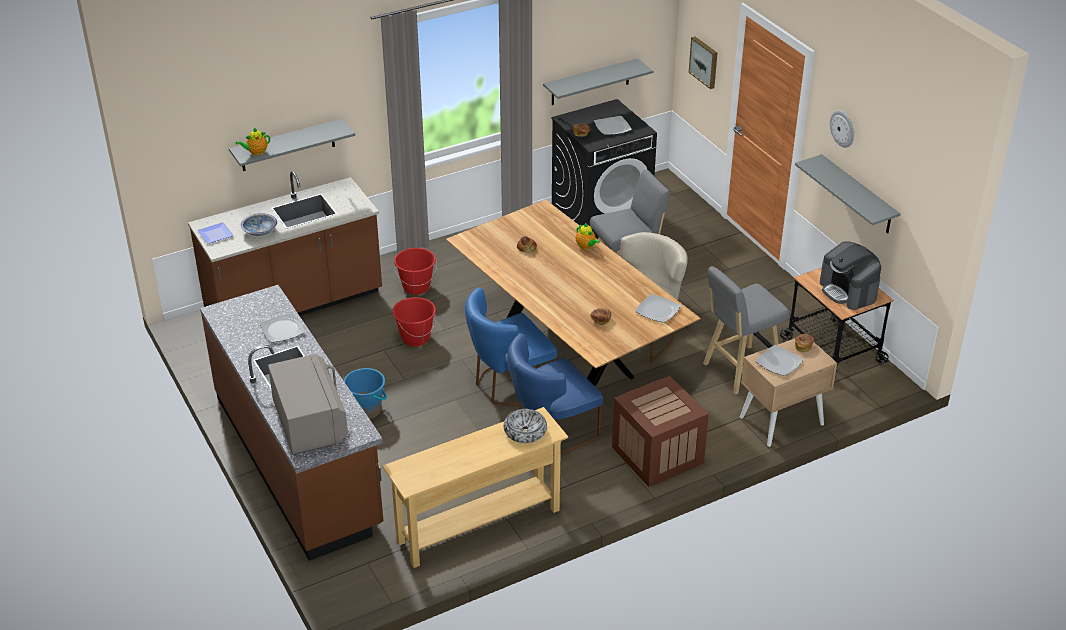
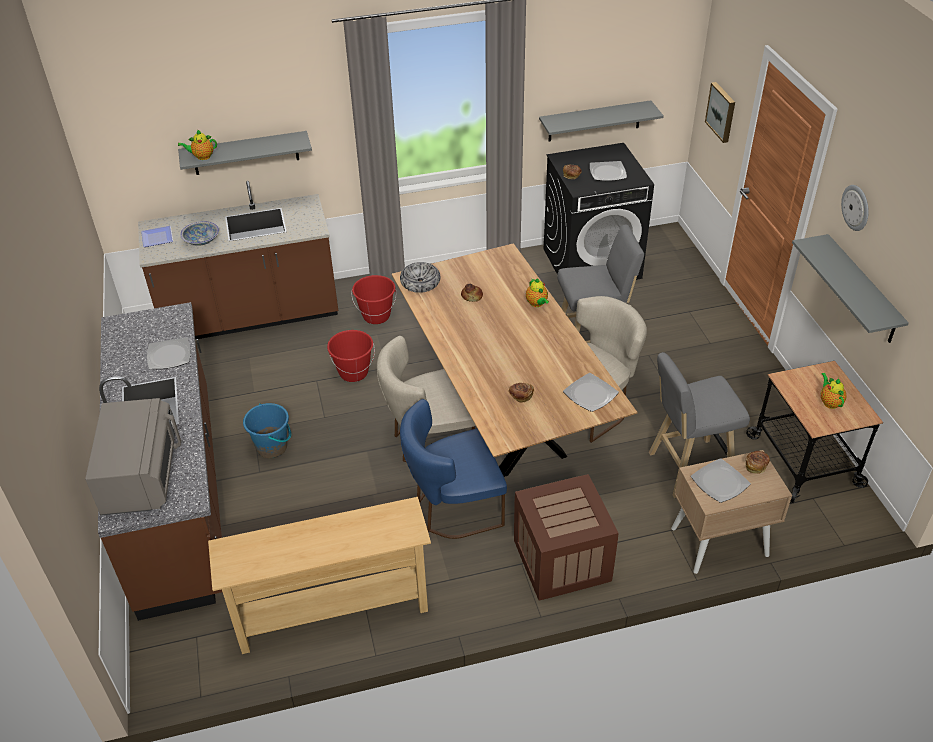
camera: 15 degrees right, 5 degrees up
(508, 384) = (428, 442): blue chair -> beige chair
(525, 431) = (384, 525): bowl -> bowl (420, 282)
(848, 291) = (829, 402): coffee machine -> teapot

